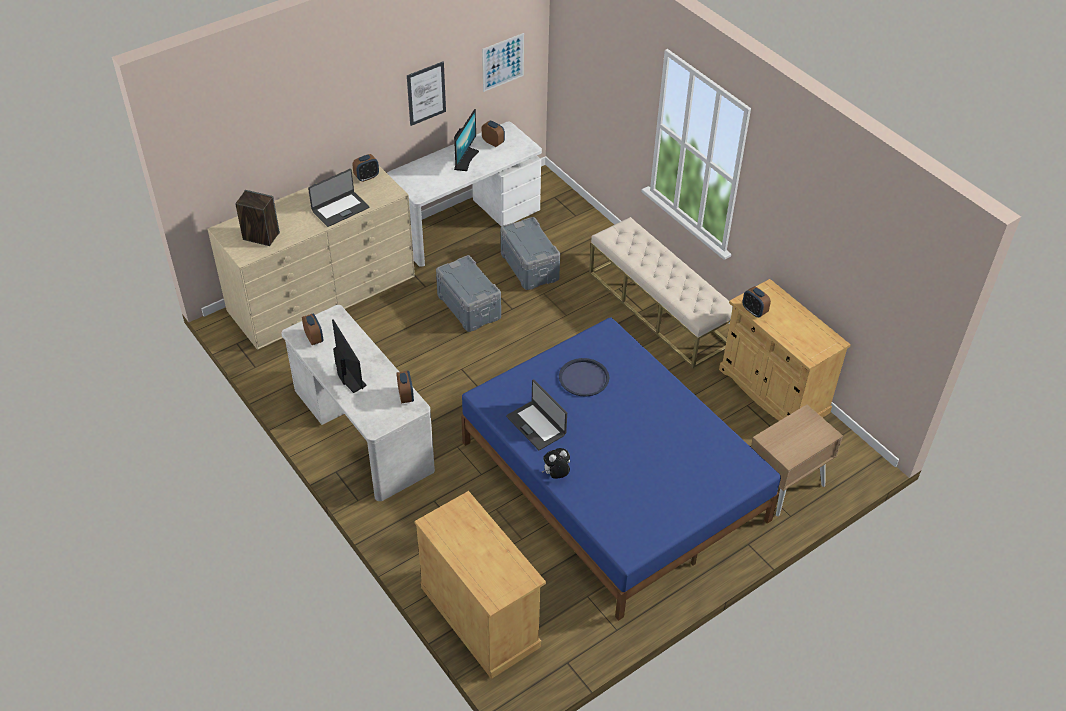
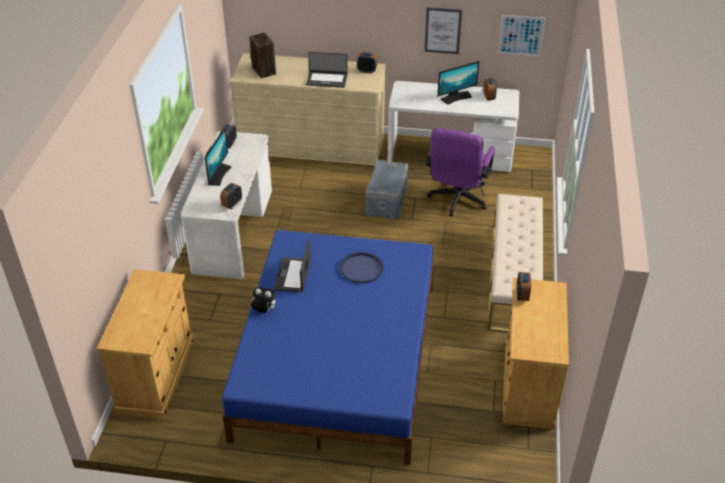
camera: 45 degrees right, 5 degrees down
(529, 267) = (457, 201): grey storage box -> purple office chair
(784, 485) = (451, 450): beige nightstand -> none

